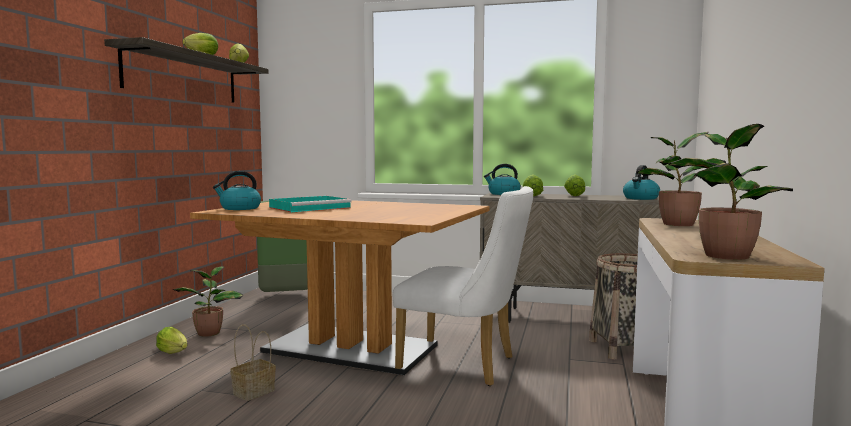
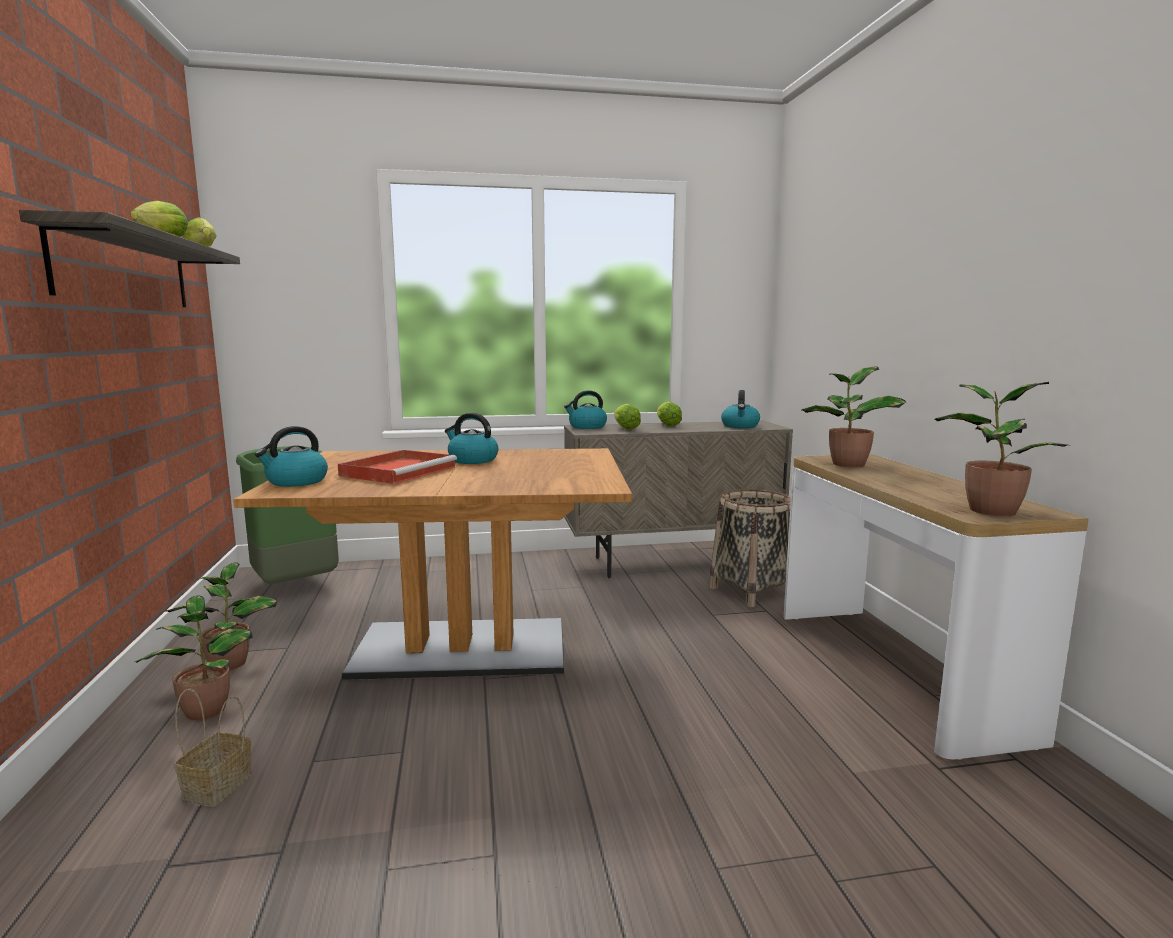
camera: 25 degrees left, 5 degrees up
(174, 353) = (205, 709): lettuce -> potted plant
(253, 392) = (395, 746): basket -> basket (217, 788)
(311, 207) = (400, 471): turquoise tray -> red tray
(371, 206) = (472, 460): none -> kettle
(465, 366) = (619, 646): white chair -> none

